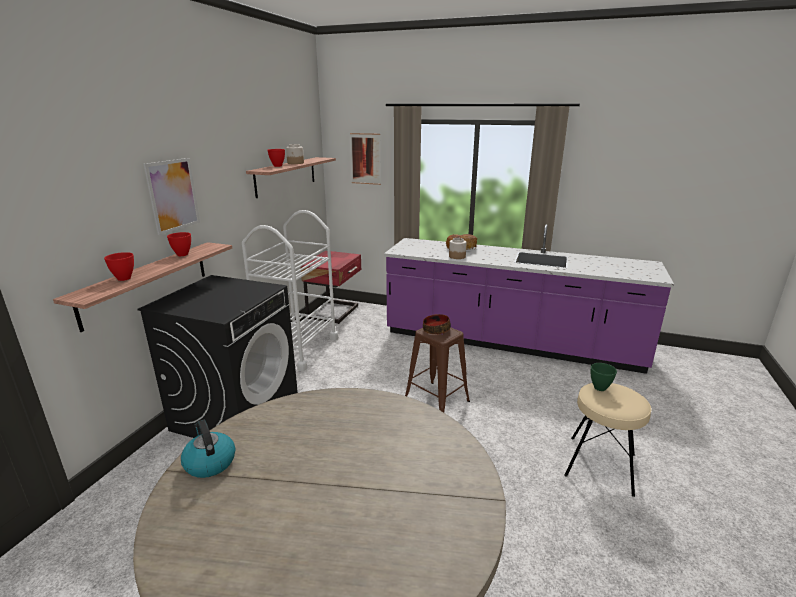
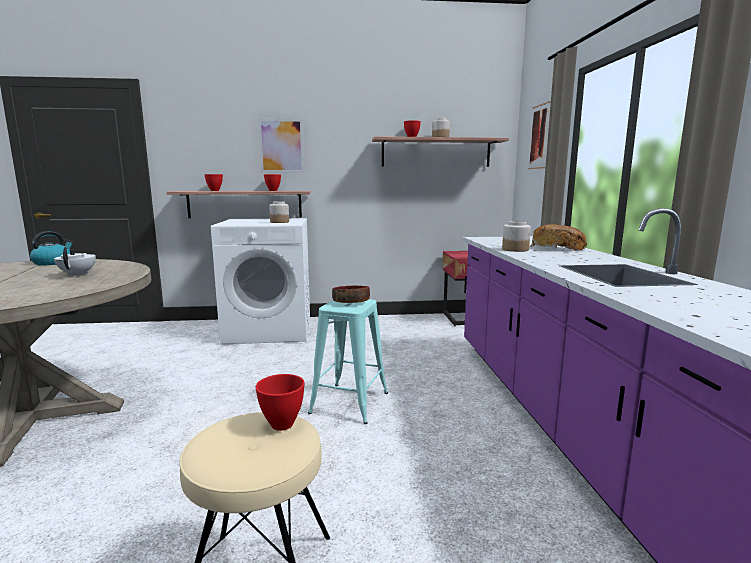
camera: 65 degrees right, 10 degrees down
(236, 412) = (270, 330): black washing machine -> white washing machine
(243, 290) = (279, 222): none -> jar
(298, 349) = (384, 324): white cart -> none
(335, 430) = (78, 274): none -> white teapot
(436, 400) = (349, 403): brown stool -> turquoise stool
(600, 388) = (283, 425): green bowl -> red bowl

